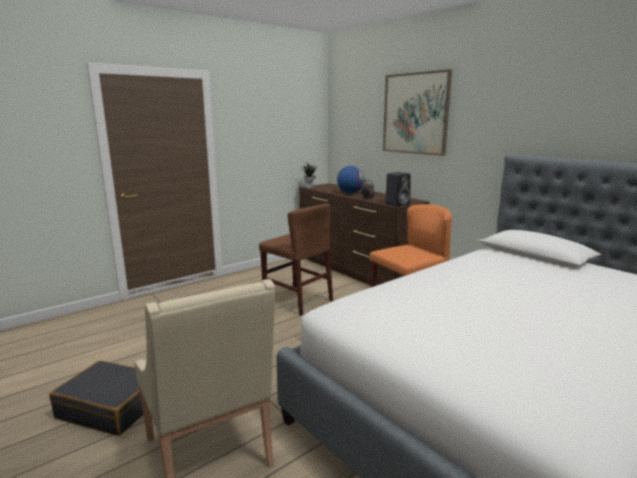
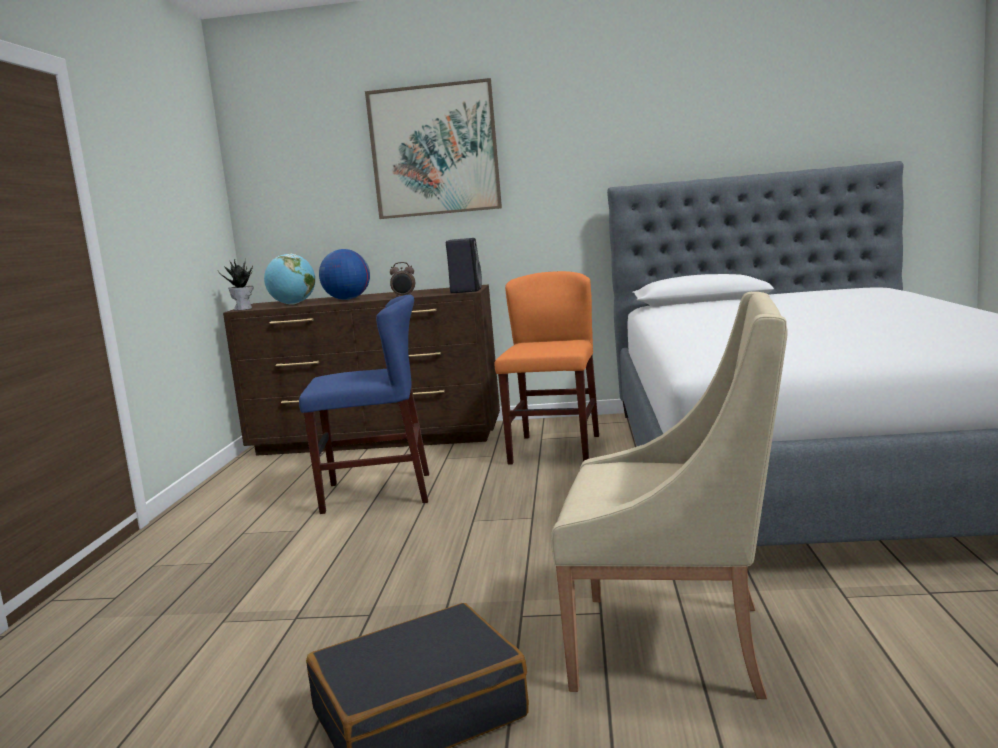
camera: 45 degrees left, 5 degrees down
(297, 300) = (377, 493): brown chair -> blue chair
(329, 189) = (293, 304): none -> globe

